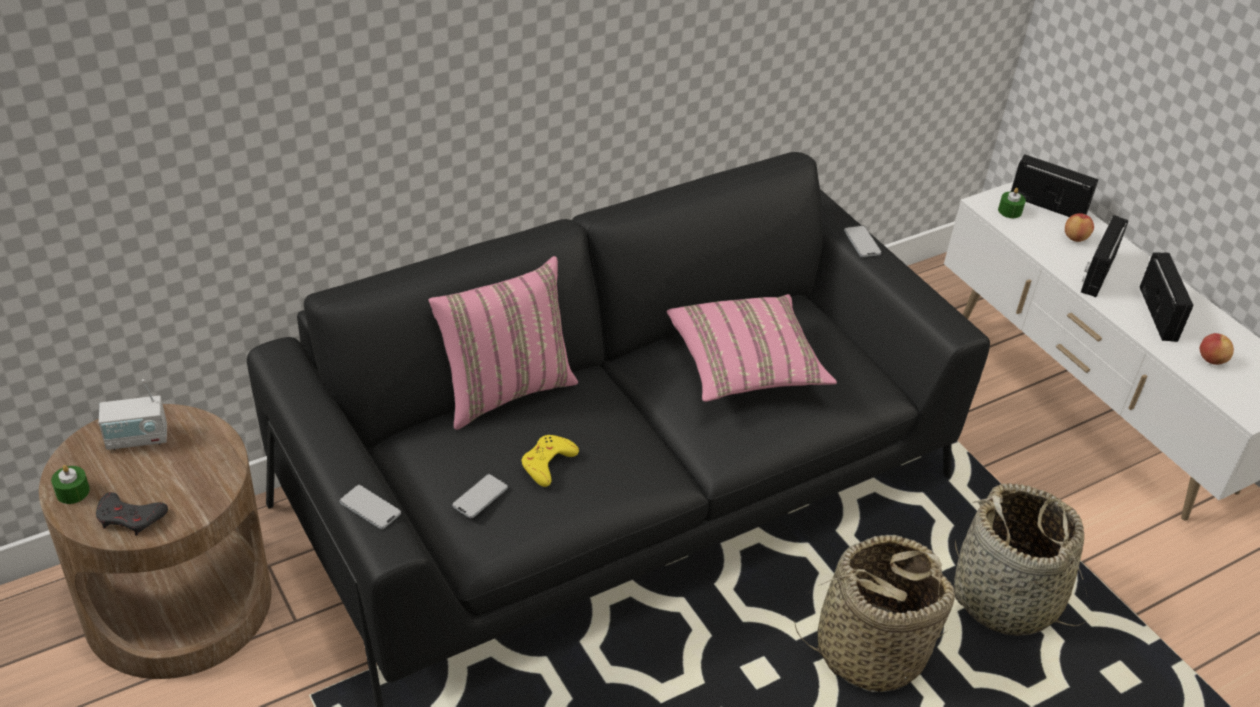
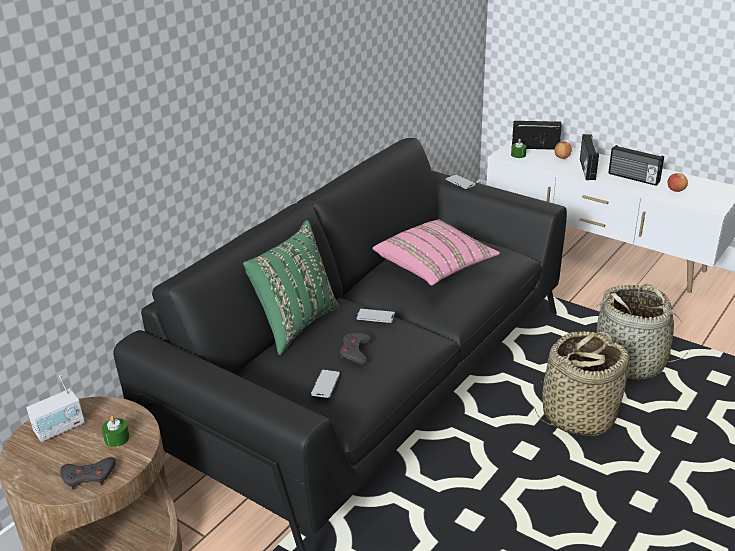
camera: 20 degrees left, 10 degrees down
(72, 492) = (31, 476): green candle -> green candle (117, 438)
(370, 508) = (270, 403): phone -> phone (375, 316)
(504, 390) = (295, 324): pink pillow -> green pillow
(547, 463) = (355, 352): yellow game controller -> grey game controller
(1159, 314) = (633, 178): radio -> radio turned 150 degrees clockwise

